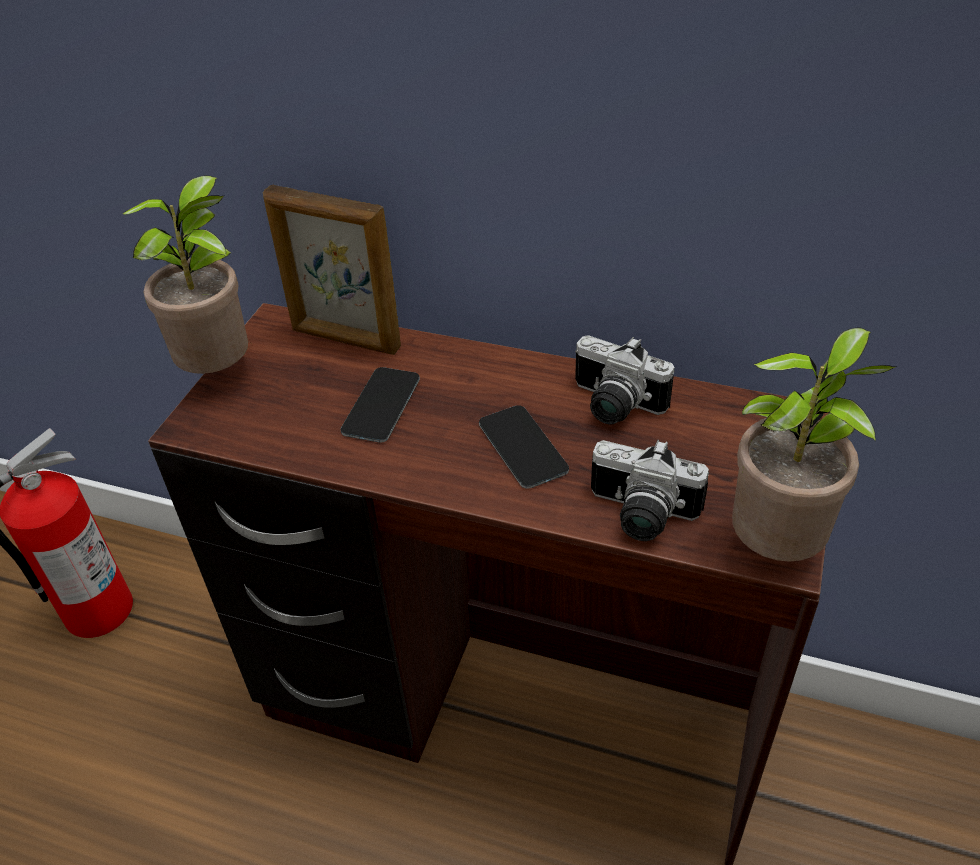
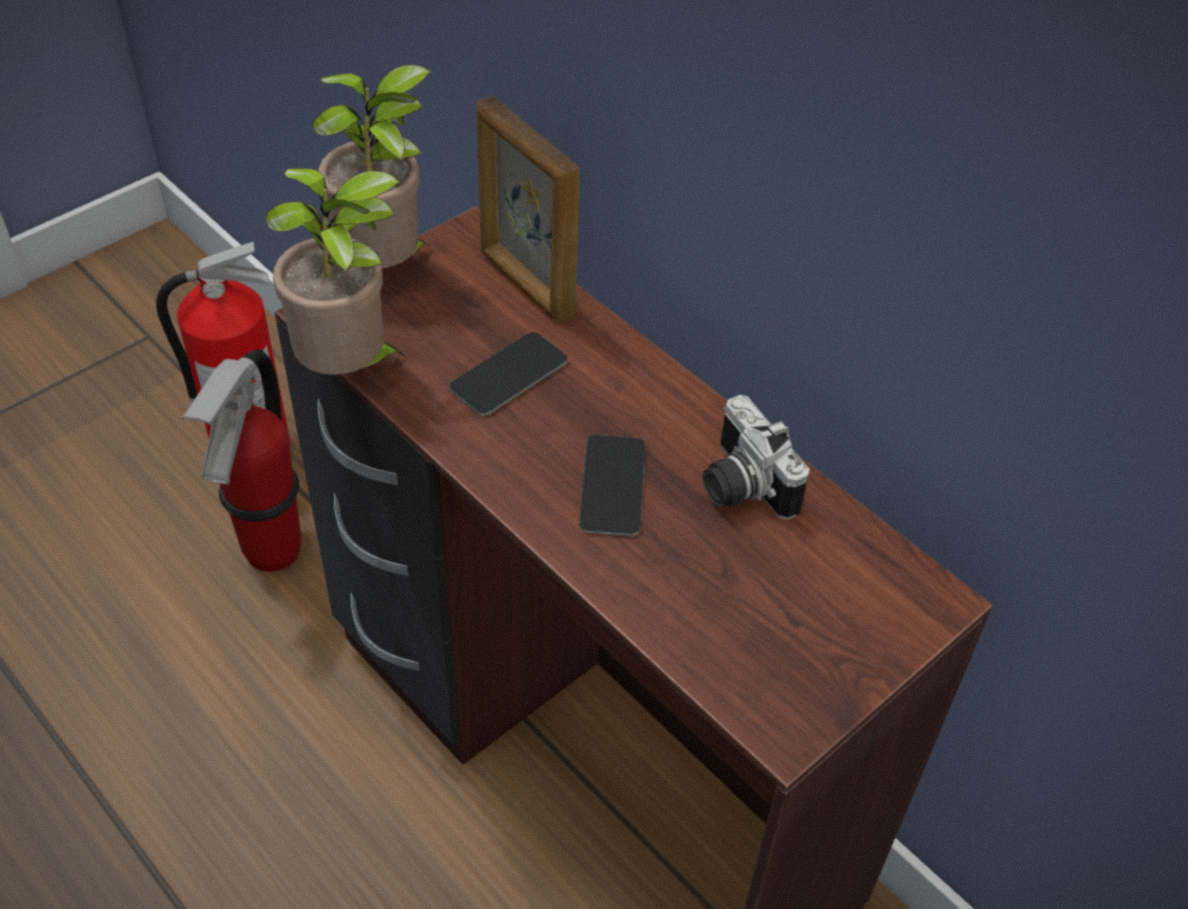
camera: 25 degrees right, 5 degrees up
(164, 682) = (272, 553): none -> fire extinguisher
(639, 516) = (671, 615): camera -> none
(778, 547) = (784, 719): potted plant -> potted plant (349, 371)

